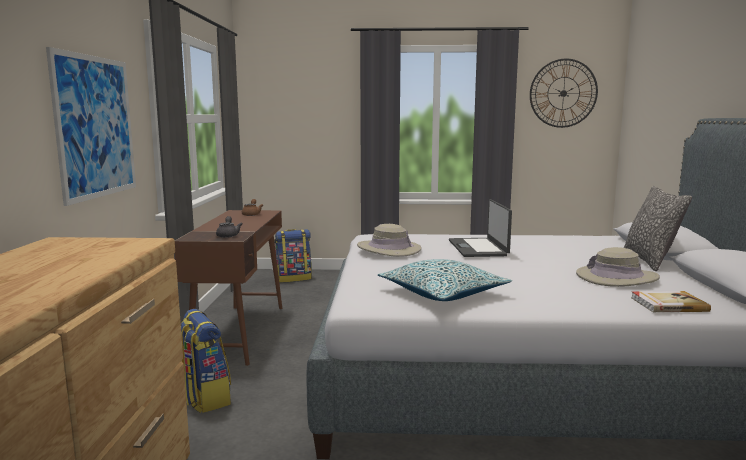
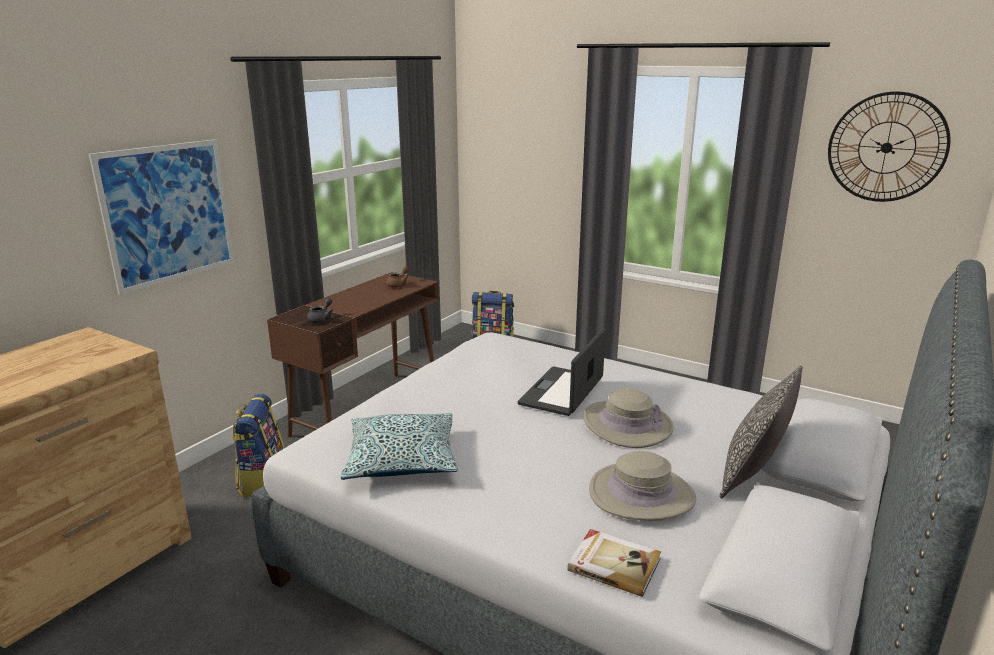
camera: 30 degrees right, 10 degrees up
(389, 249) = (461, 370): beige hat -> beige hat (627, 424)

